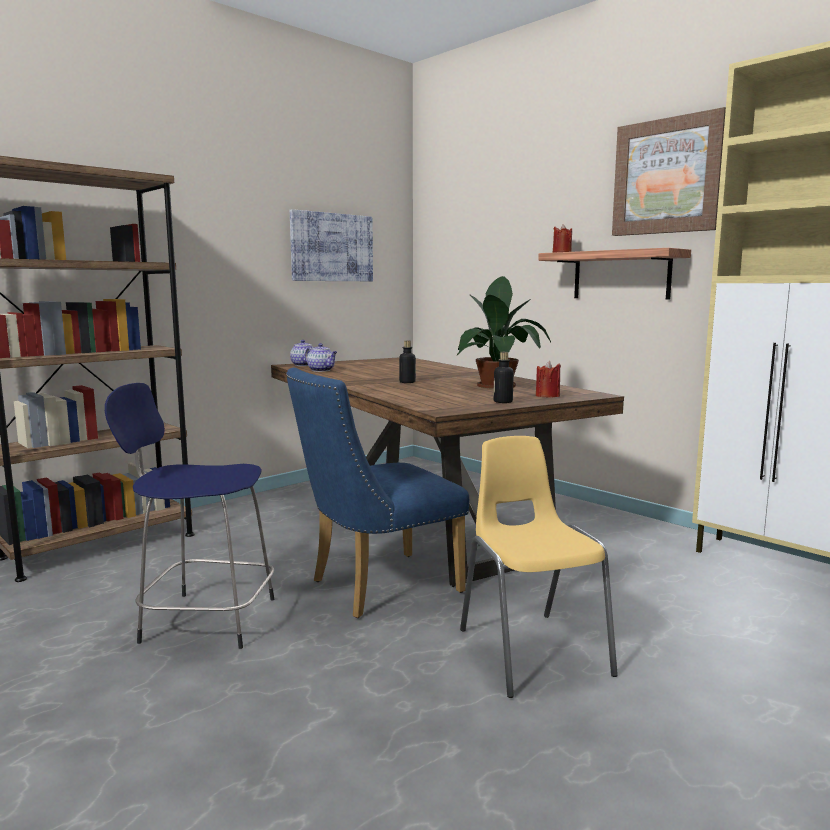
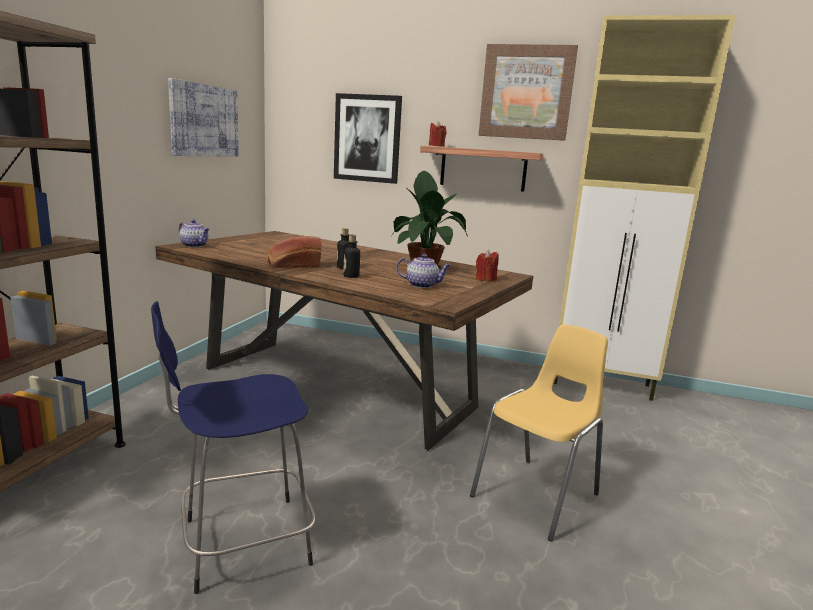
camera: 30 degrees left, 5 degrees up
(322, 370) = (229, 253): teapot -> teapot (422, 285)
(360, 379) = (293, 265): none -> bread
(375, 587) = (367, 465): blue chair -> none
(501, 253) = (367, 138): none -> picture
(503, 402) = (468, 288): bottle -> bottle (351, 276)
(532, 651) = (537, 496): yellow chair -> yellow chair turned 90 degrees clockwise

